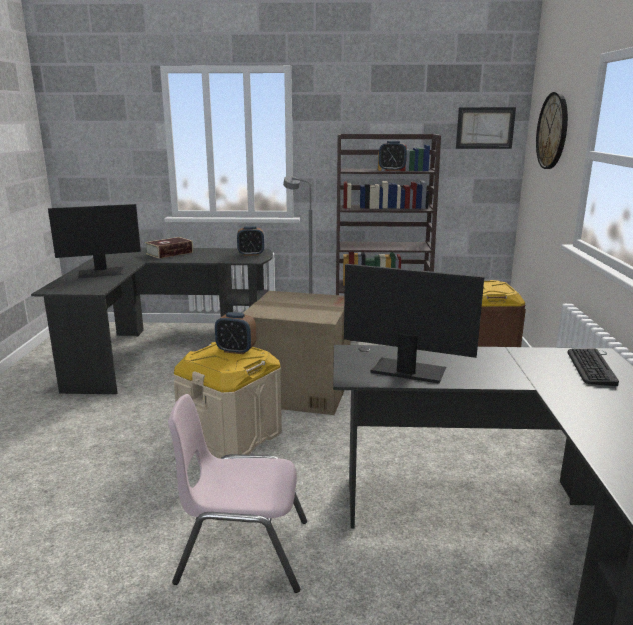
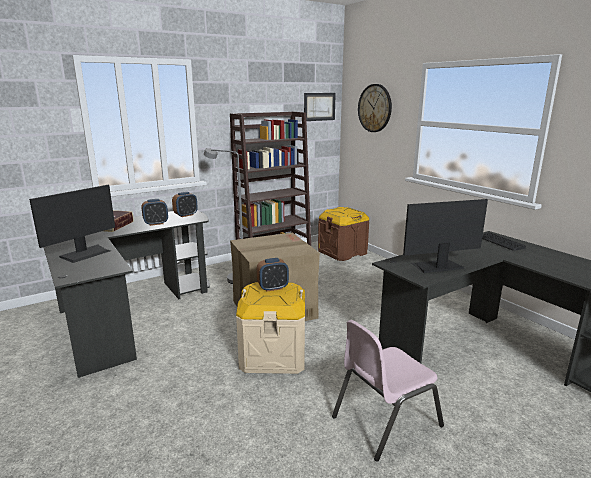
camera: 35 degrees left, 0 degrees up
(392, 170) = (274, 139): alarm clock -> alarm clock (156, 223)

